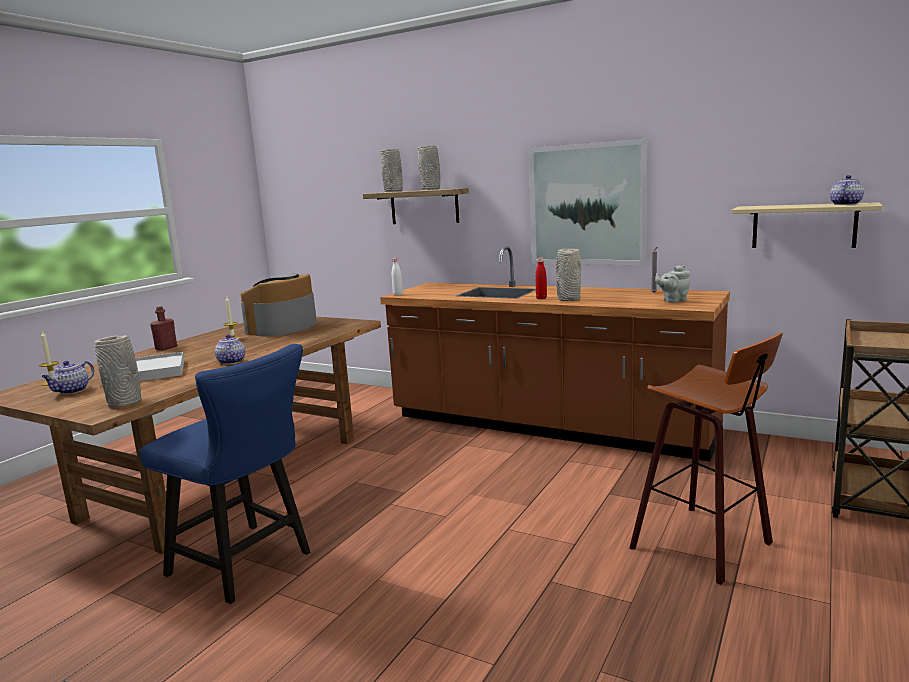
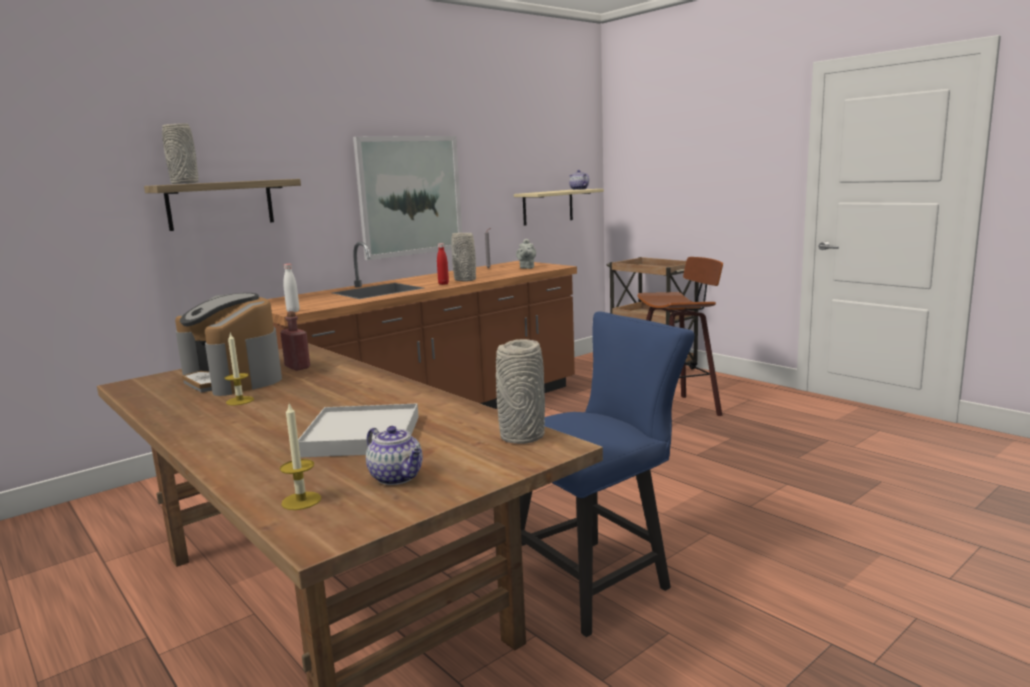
camera: 70 degrees left, 0 degrees up
(166, 348) = (200, 437): red bottle -> red bottle (297, 367)
(231, 362) = (390, 397): teapot -> none
(431, 189) = (247, 180): grey vase -> none

